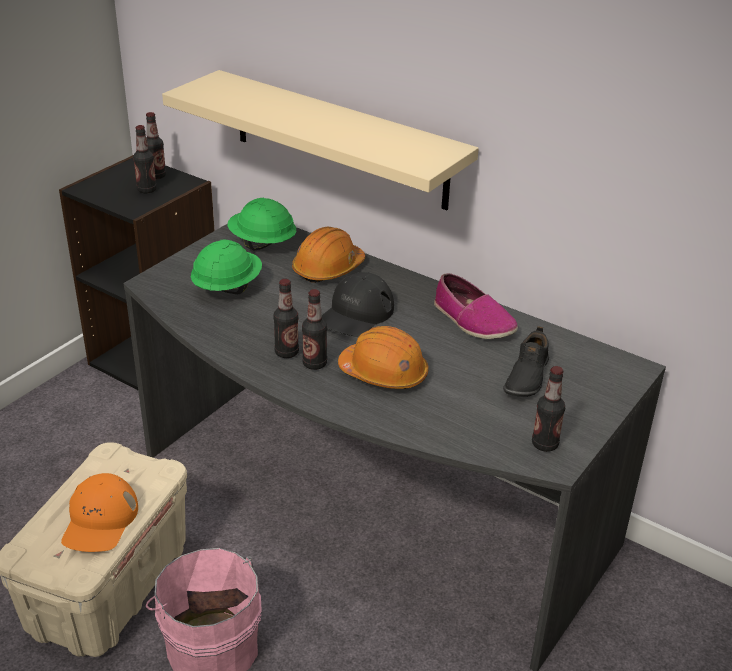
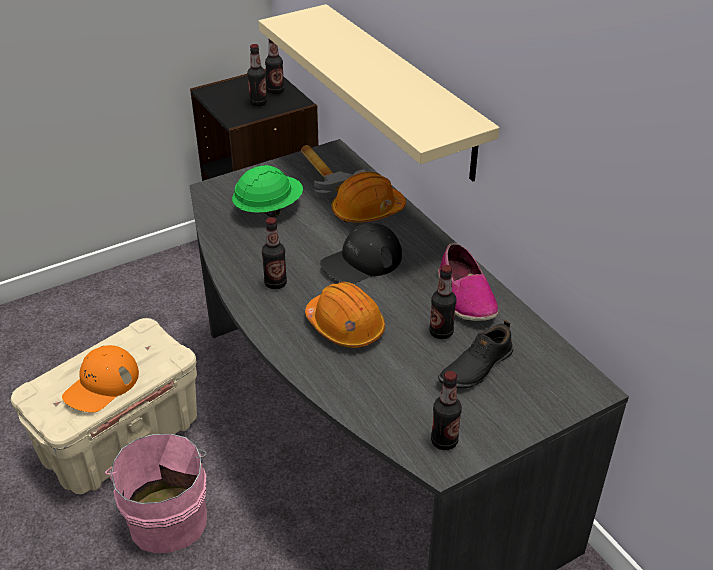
camera: 25 degrees right, 5 degrees up
(262, 244) = (326, 174): green hard hat -> hammer
(314, 364) = (291, 300): bottle -> bottle (441, 332)

